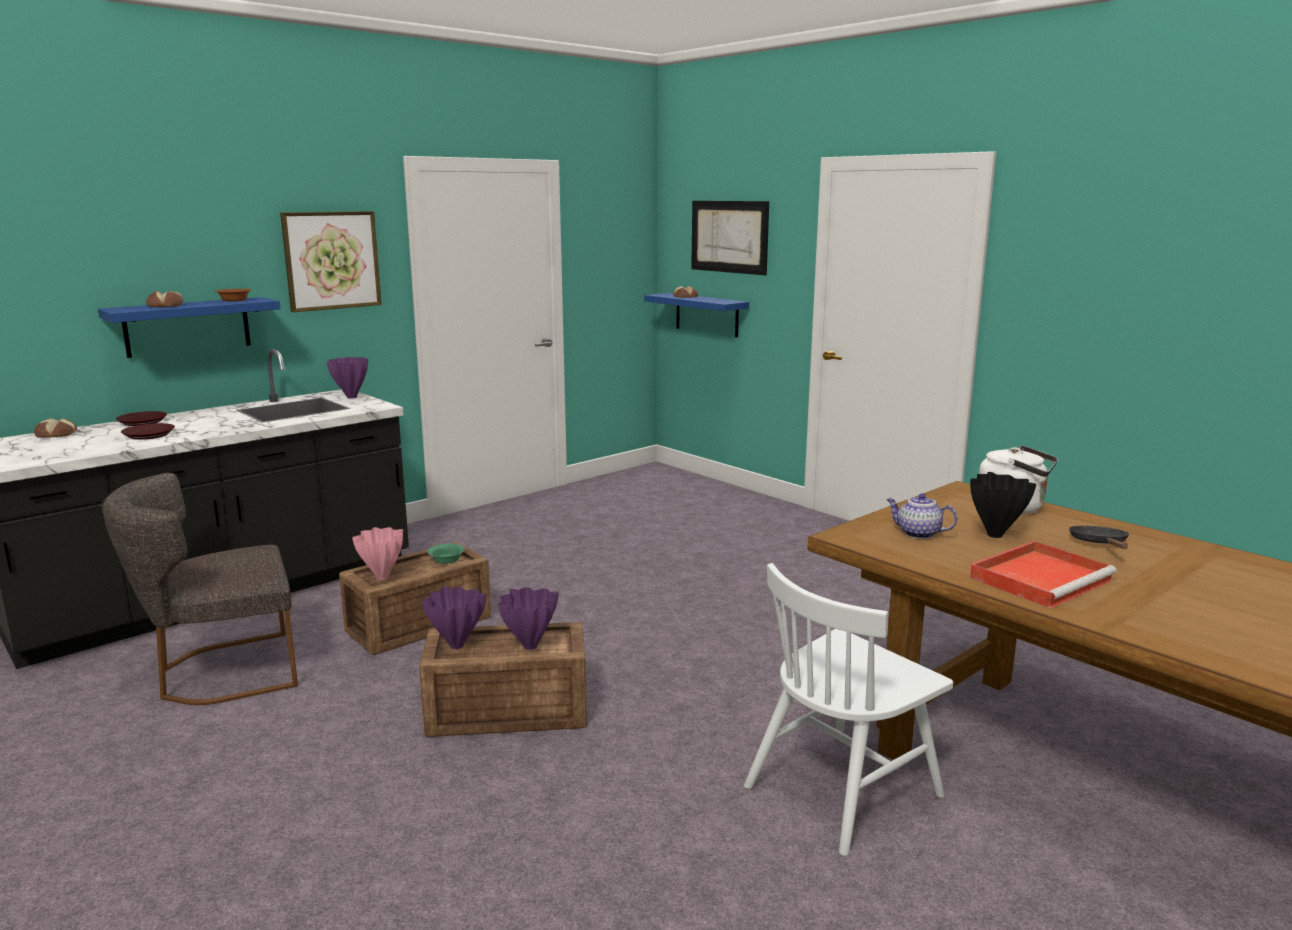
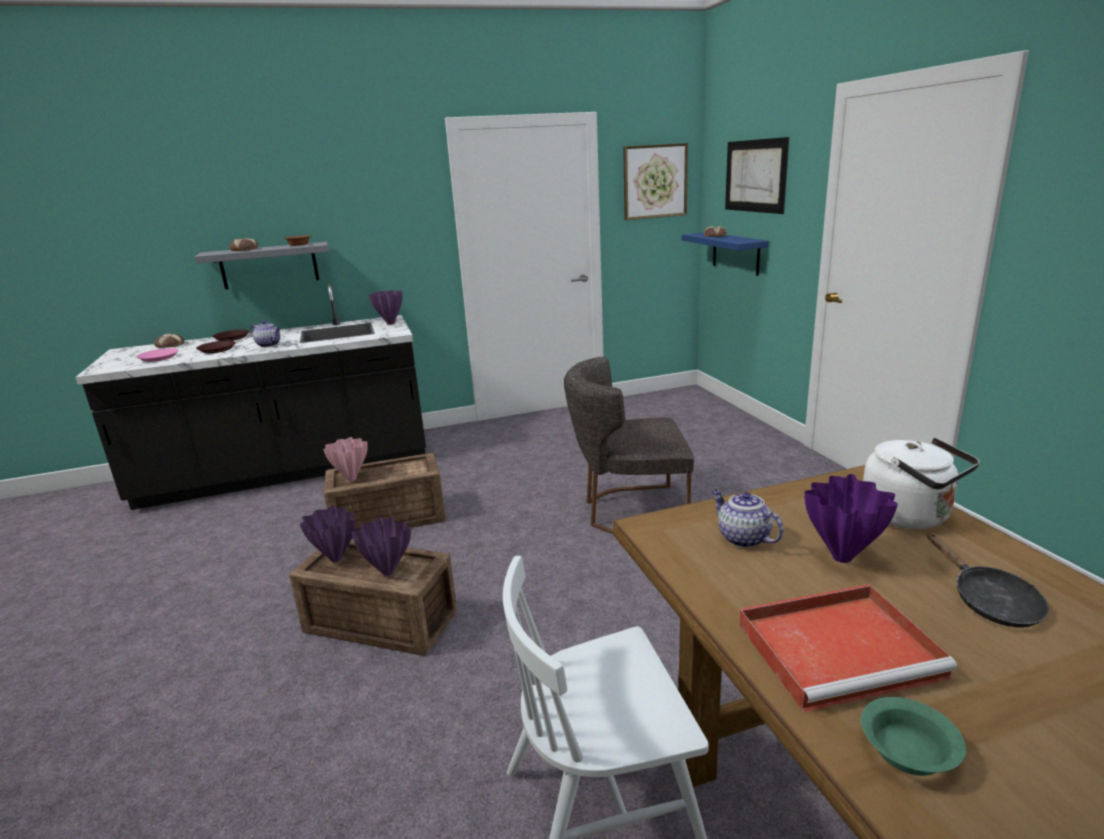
camera: 25 degrees right, 5 degrees up
(72, 448) = (159, 358): none -> pink plate
(187, 327) = (269, 265): blue shelf -> grey shelf
(220, 426) = (269, 345): none -> teapot
(220, 673) = (231, 537): grey chair -> grey chair (628, 511)
(332, 260) = (383, 210): picture -> picture (655, 181)
(447, 560) = (411, 469): green bowl -> green bowl (910, 753)
(995, 536) = (841, 558): black vase -> purple vase
(1099, 544) = (988, 601): black frying pan -> black frying pan turned 135 degrees clockwise

